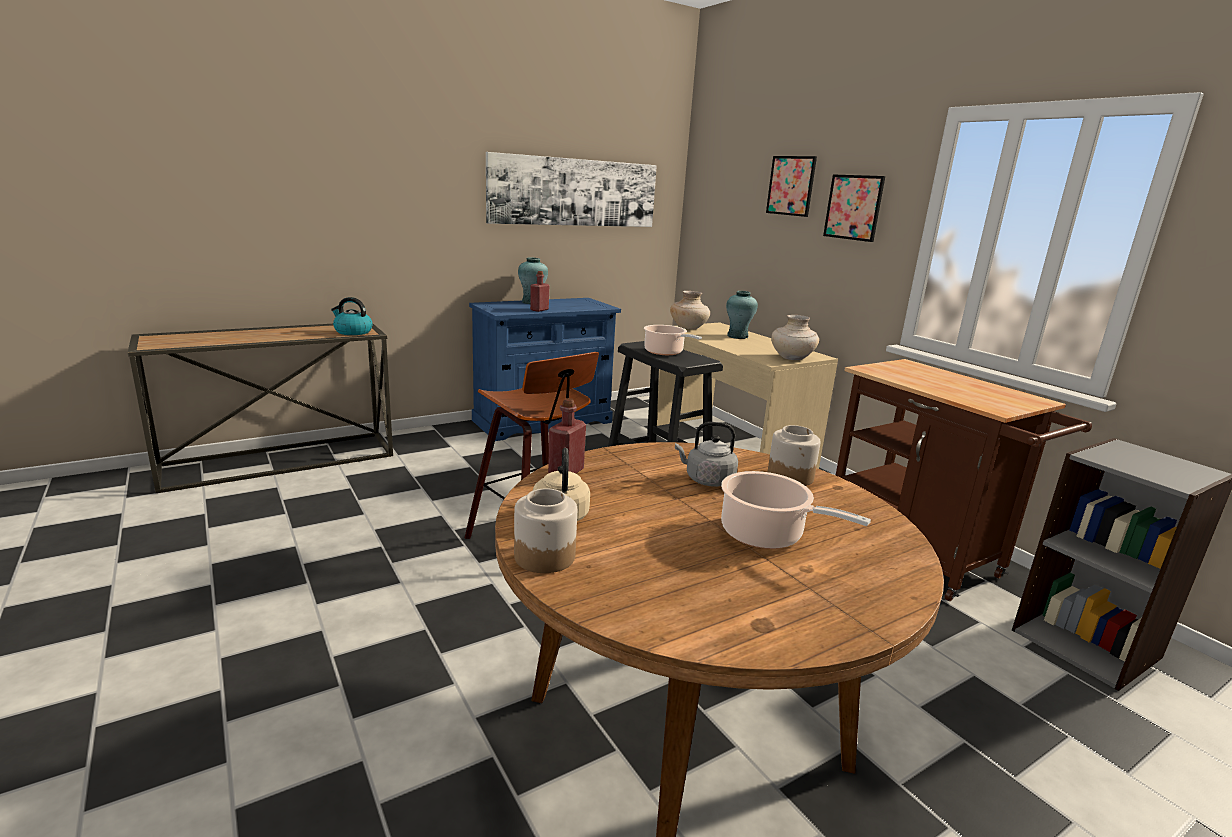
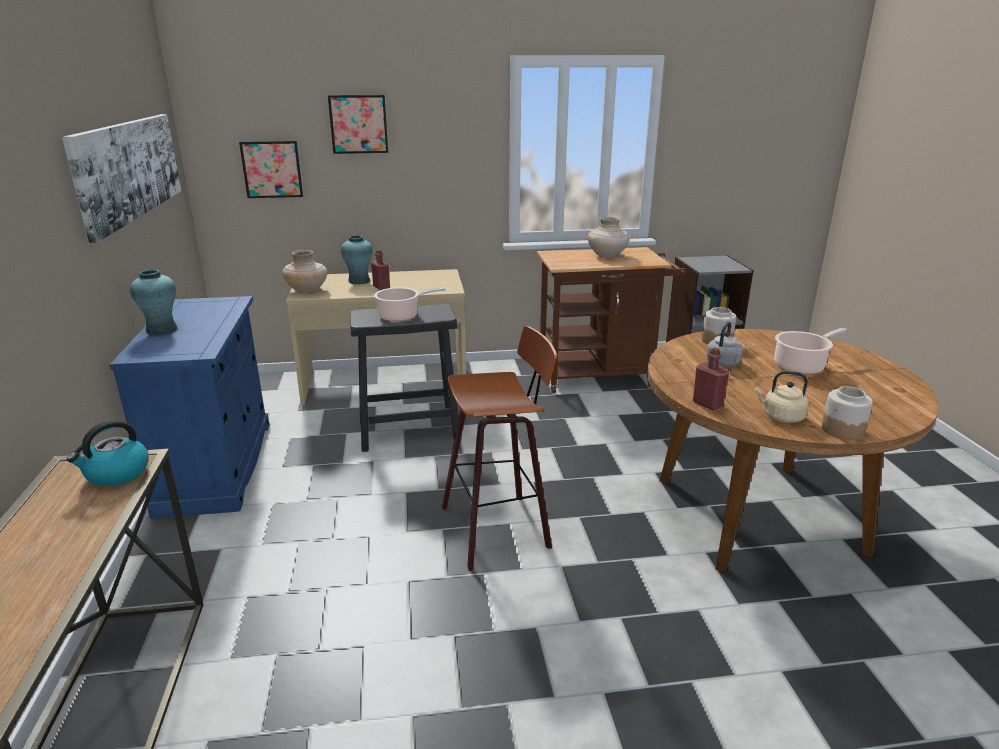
camera: 65 degrees left, 5 degrees up
(539, 310) = (212, 332): red bottle -> red bottle (381, 287)
(791, 358) = (445, 281): beige vase -> beige vase (607, 256)
(853, 207) = (438, 139): picture -> picture (272, 169)

